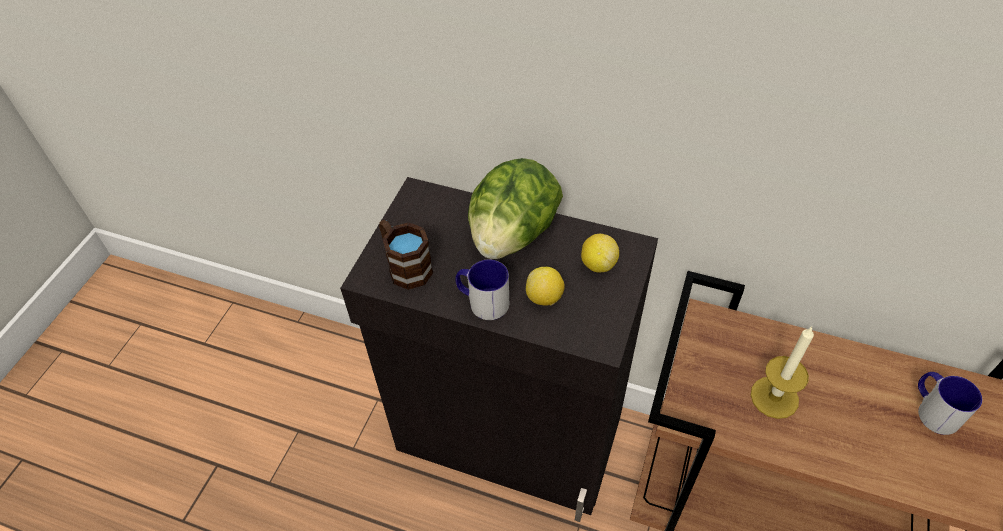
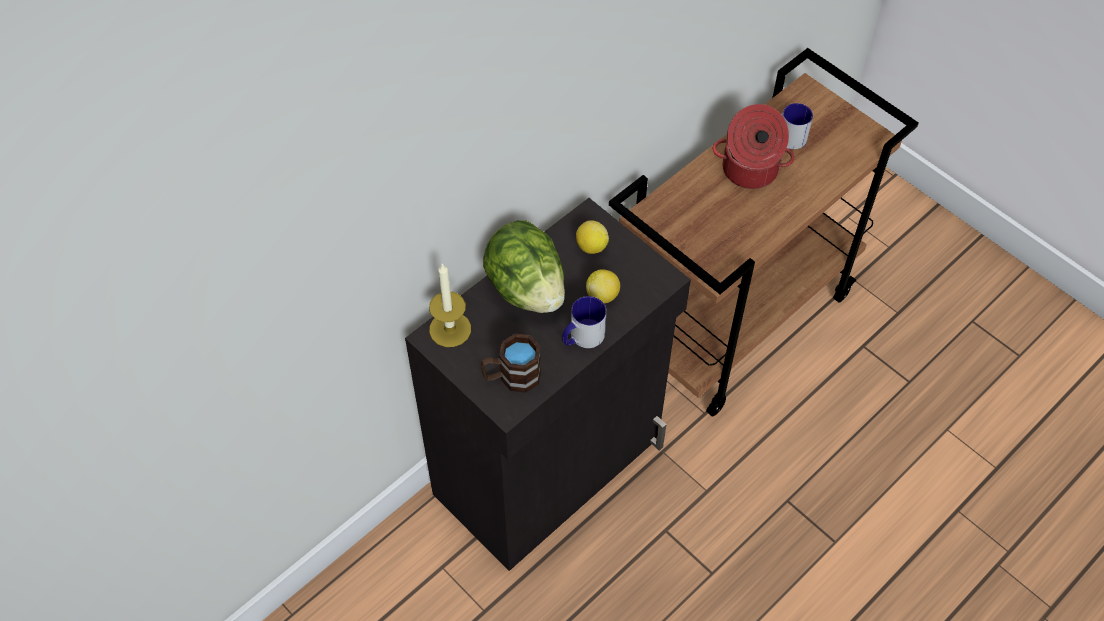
camera: 65 degrees left, 5 degrees up
(774, 397) = (731, 215): candle -> candle (450, 329)
(851, 391) = (749, 170): none -> cooking pot

